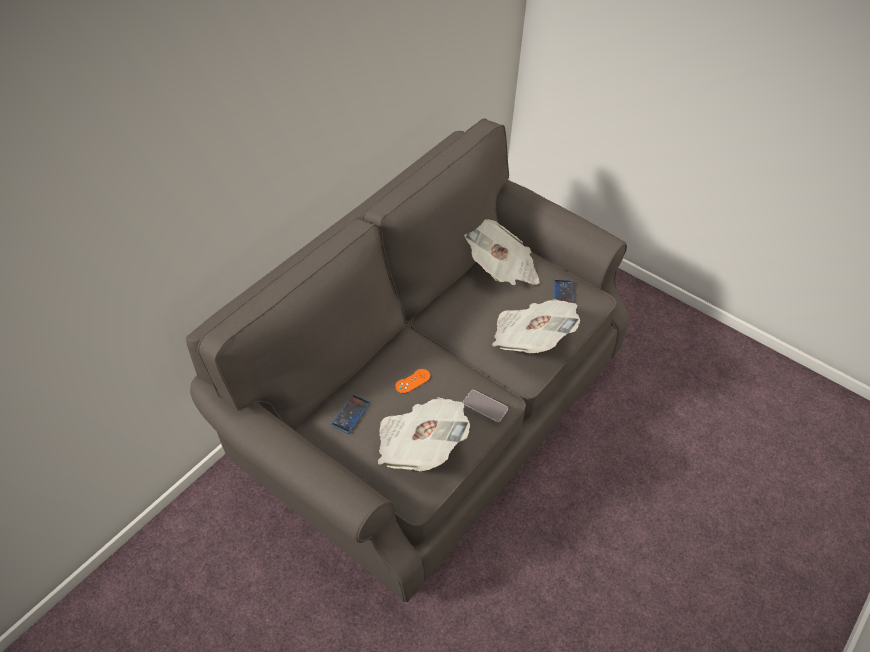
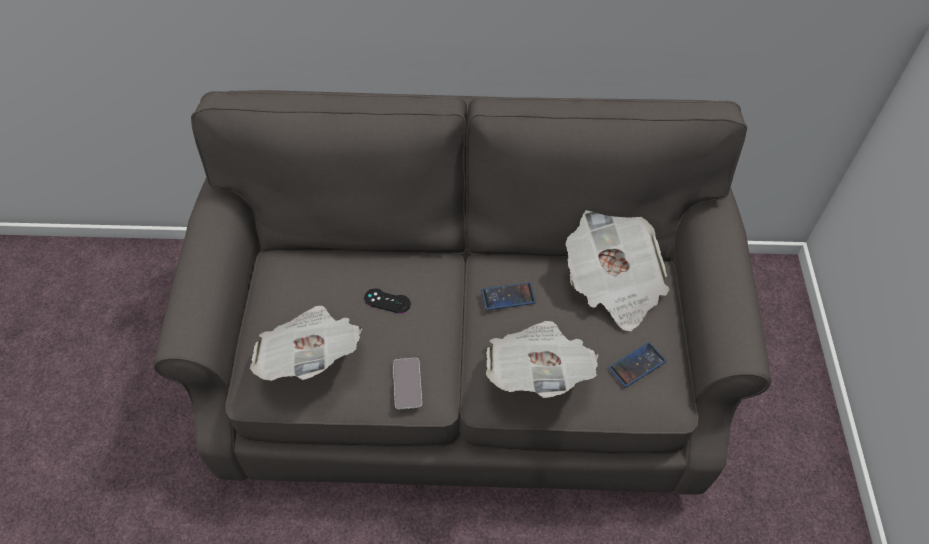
camera: 55 degrees right, 5 degrees up
(350, 414) = (306, 277): phone -> phone (508, 296)
(413, 381) = (387, 301): orange game controller -> black game controller

